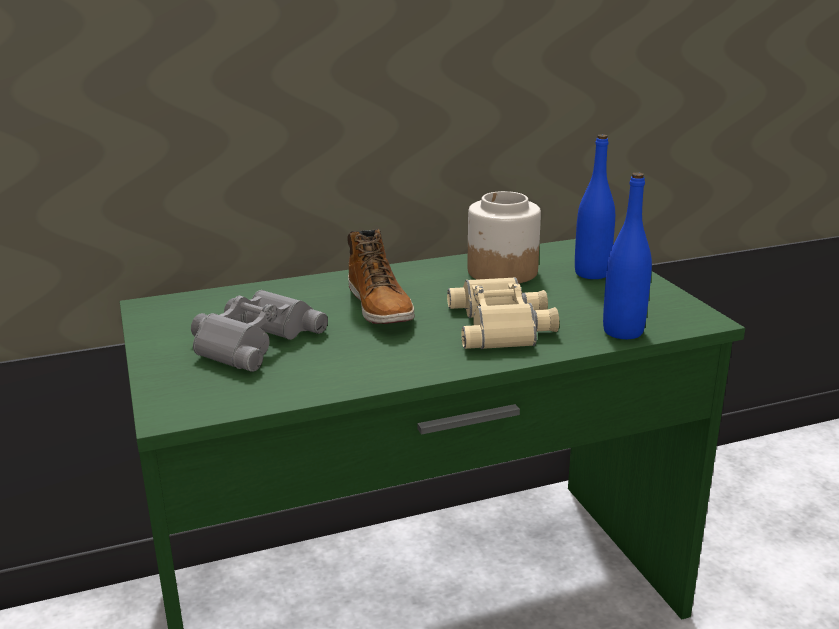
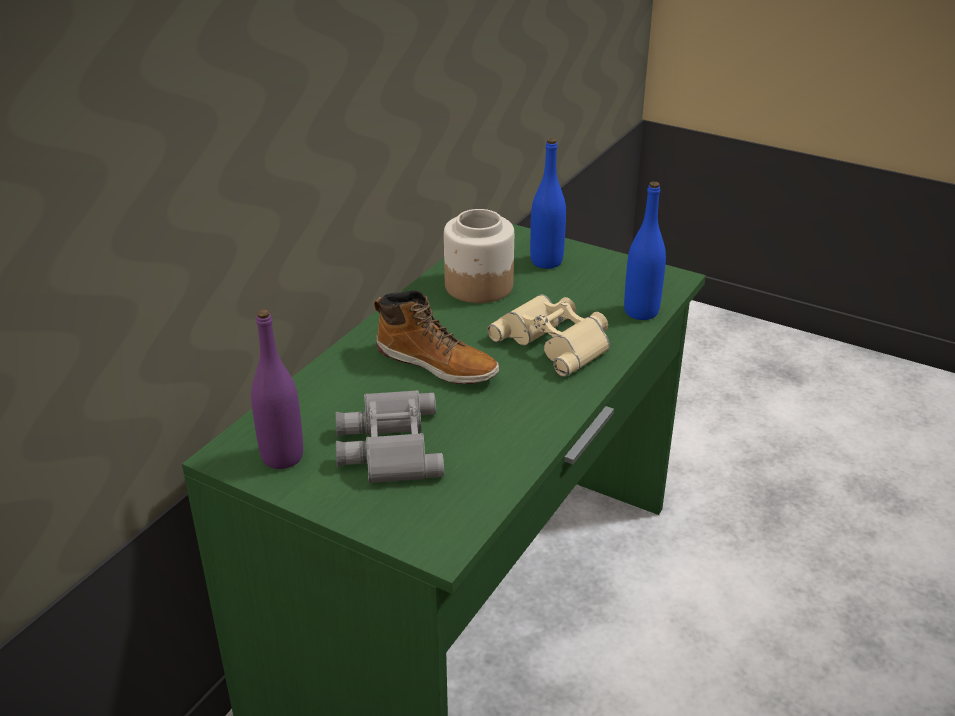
camera: 40 degrees left, 10 degrees up
(177, 319) = (282, 457): none -> purple bottle

